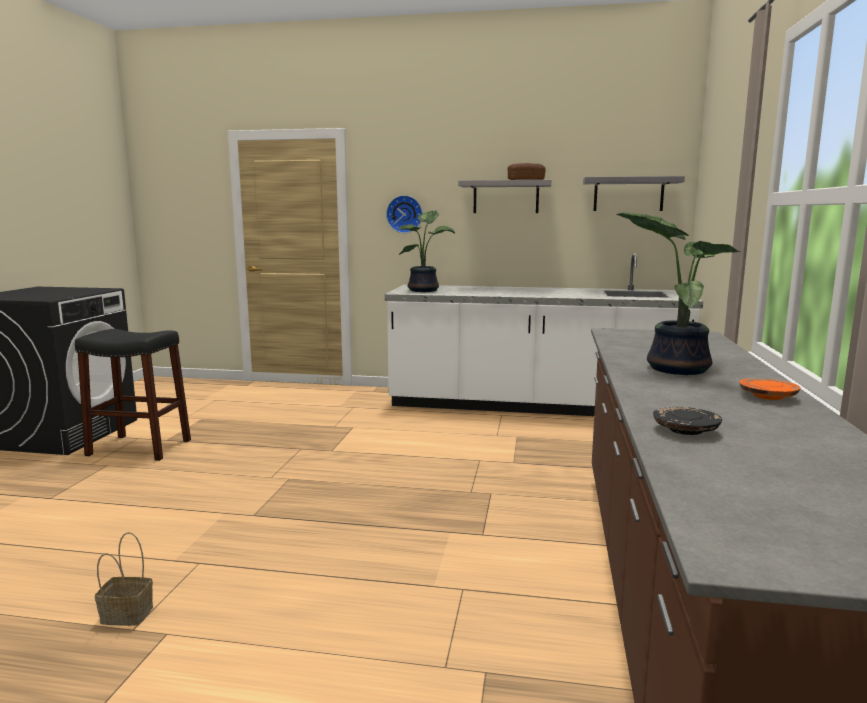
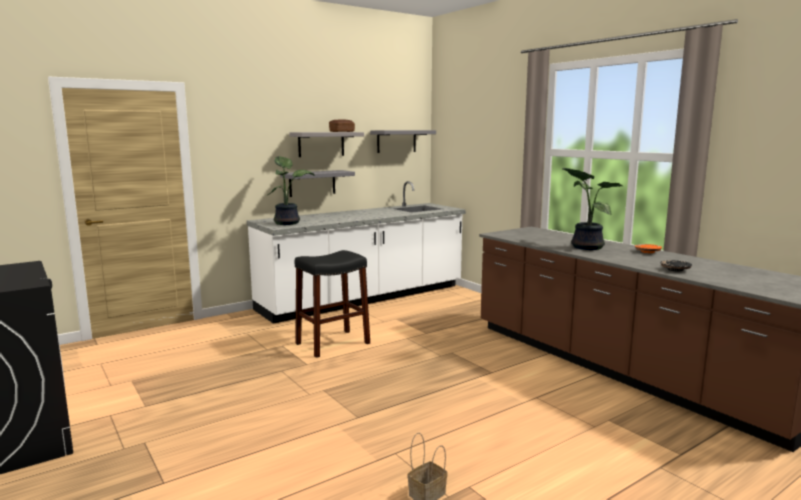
camera: 45 degrees left, 0 degrees up
(139, 447) = (136, 420): black stool -> black stool (333, 343)
(405, 214) = (243, 159): wall clock -> none
(490, 247) = (312, 183): none -> grey shelf

